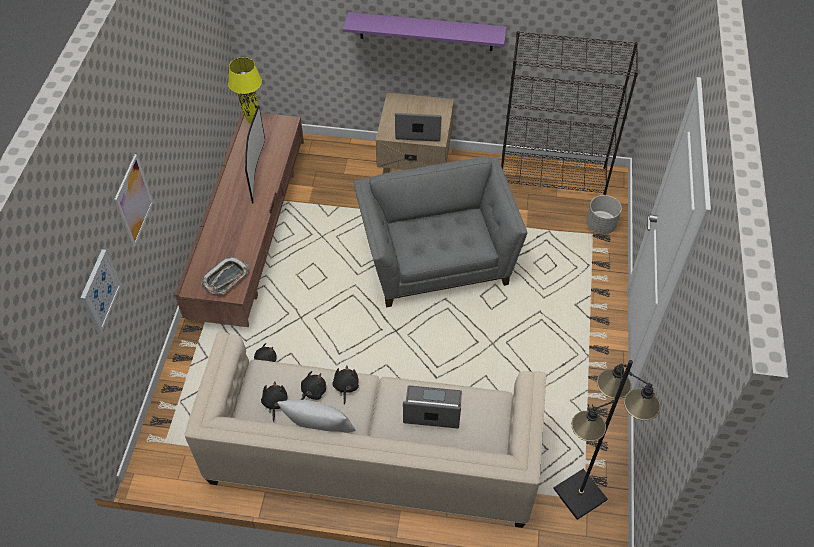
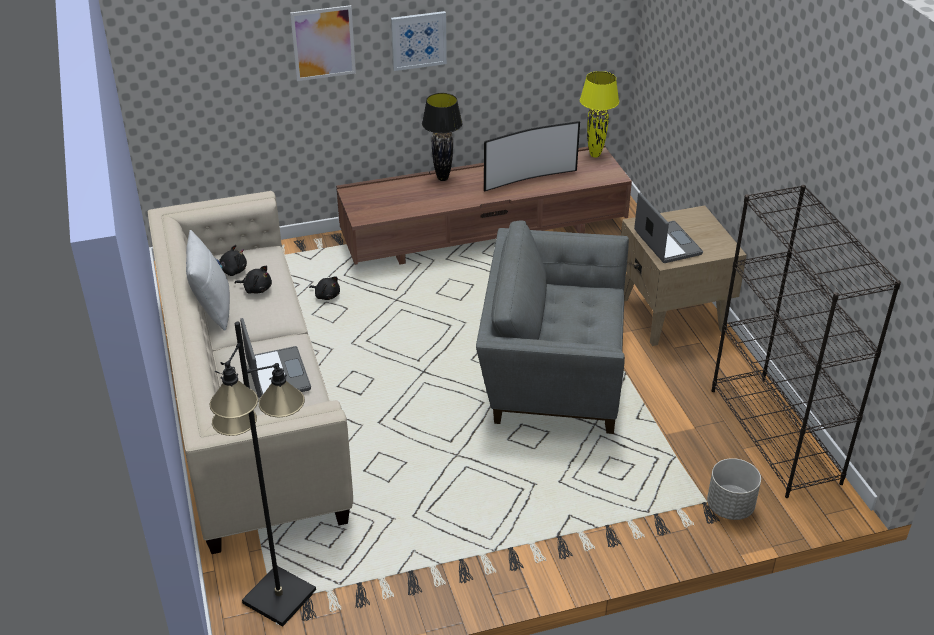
camera: 65 degrees right, 15 degrees down
(99, 290) = (217, 65): picture -> picture (418, 40)
(216, 221) = (443, 178): none -> black table lamp
(226, 278) = (376, 207): tray -> none
(345, 387) = (274, 309): black plush toy -> none
(426, 31) = (745, 139): purple shelf -> none
(436, 258) = (551, 372): grey armchair -> grey armchair turned 135 degrees counterclockwise

